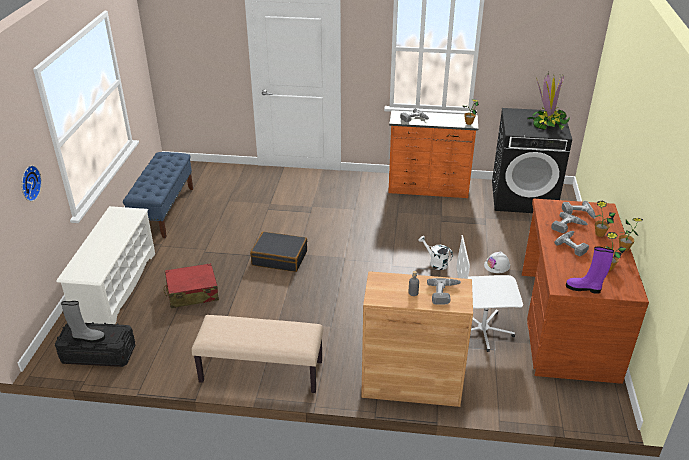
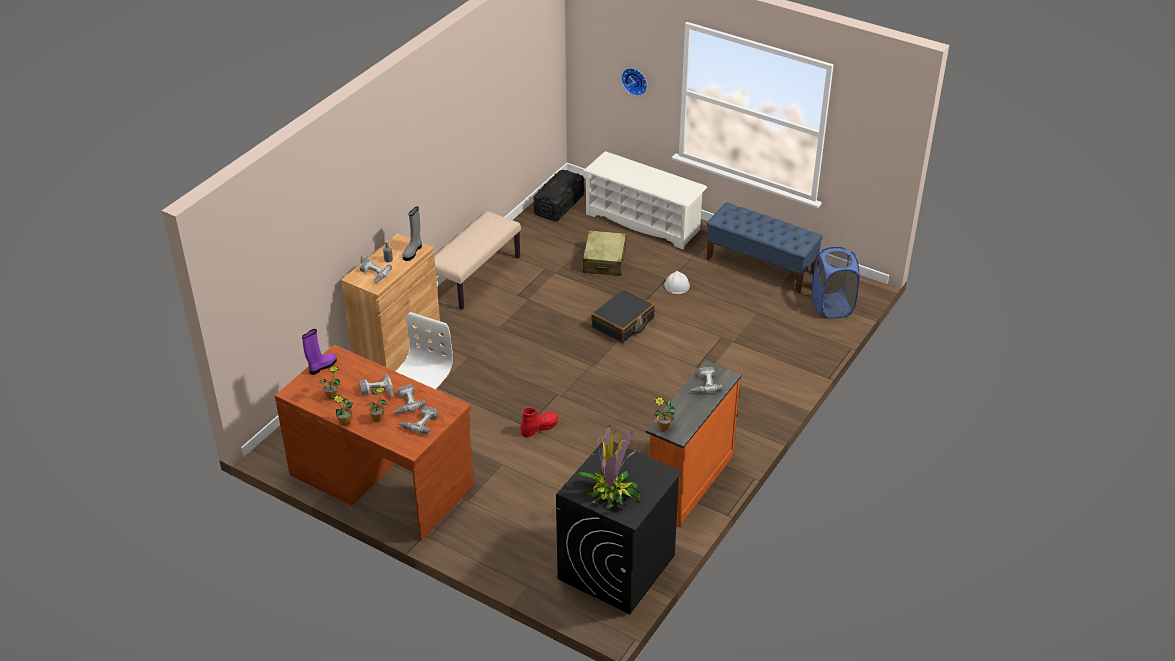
camera: 115 degrees right, 5 degrees up
(88, 338) = (554, 182): grey boot -> grey boot (413, 251)
(192, 293) = (604, 260): red suitcase -> beige suitcase
(203, 173) = (832, 306): none -> blue laundry basket
(435, 263) = (539, 427): white watering can -> red boot
(497, 265) = (501, 473): white hard hat -> white hard hat (676, 285)

